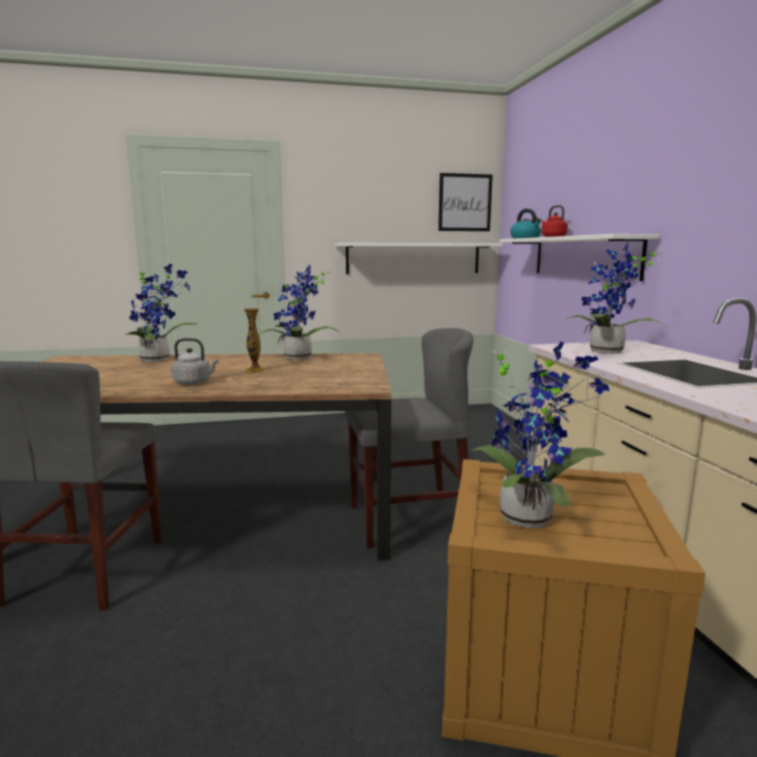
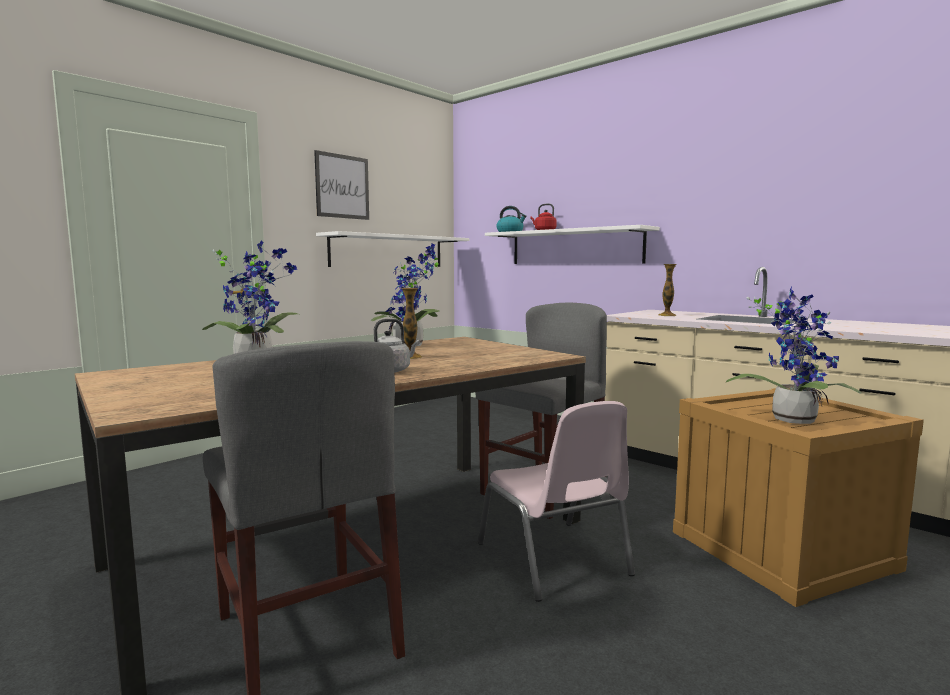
camera: 35 degrees left, 5 degrees down
(308, 585) = (554, 560): none -> pink chair
(465, 202) = (427, 198): picture -> picture (342, 186)
(606, 352) = (667, 315): potted plant -> vase

